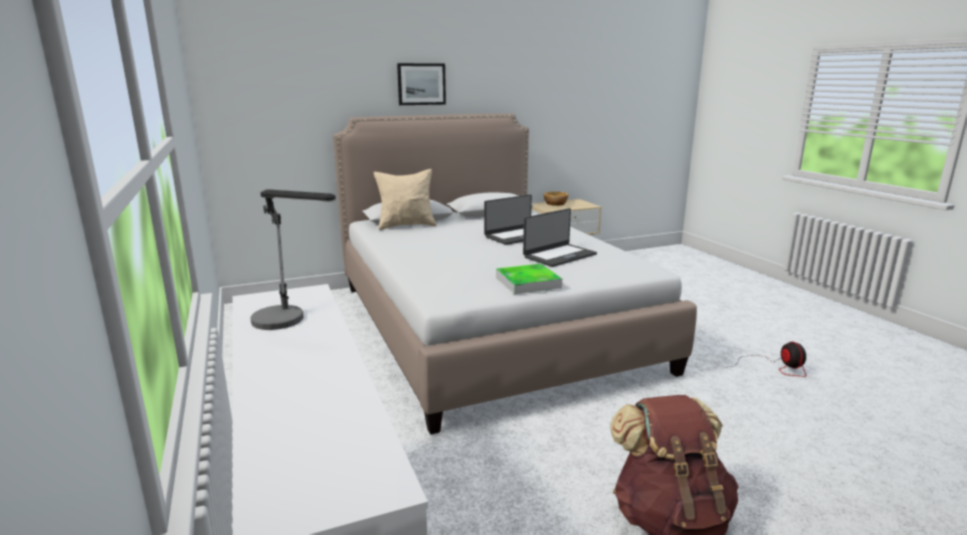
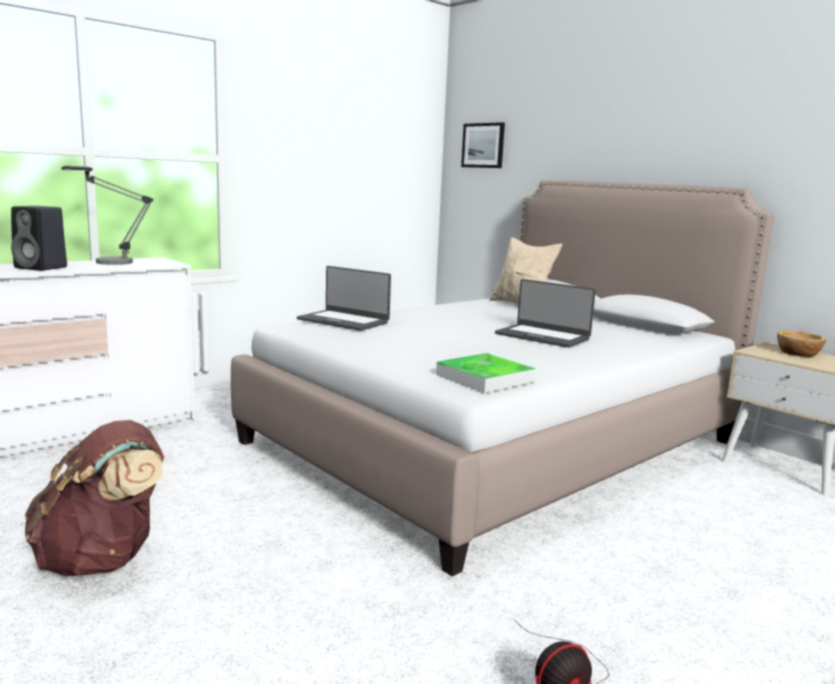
camera: 70 degrees right, 5 degrees down
(313, 359) = (42, 268): none -> black speaker
(421, 84) = (632, 144): picture -> picture (483, 145)
(528, 282) = (356, 343): tray -> tray (485, 378)
(559, 255) = (481, 352): laptop -> laptop (344, 321)

